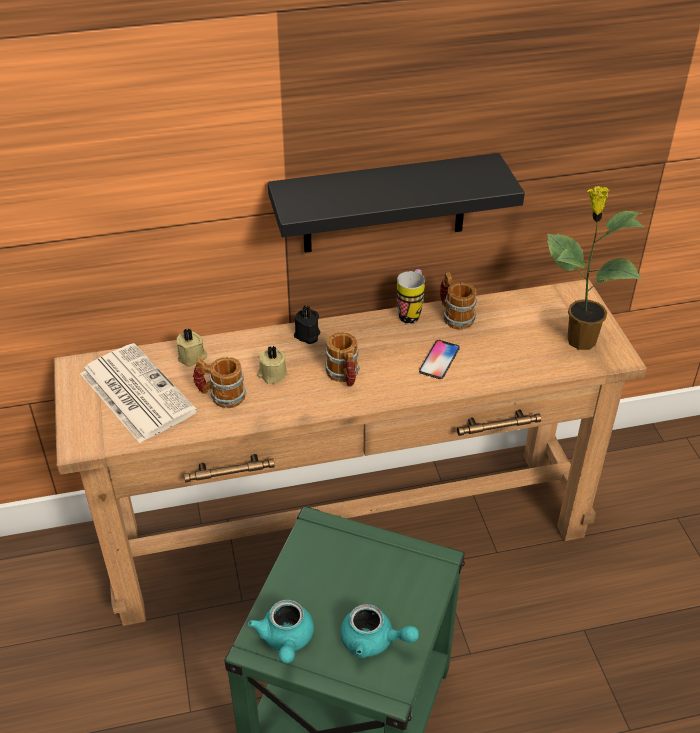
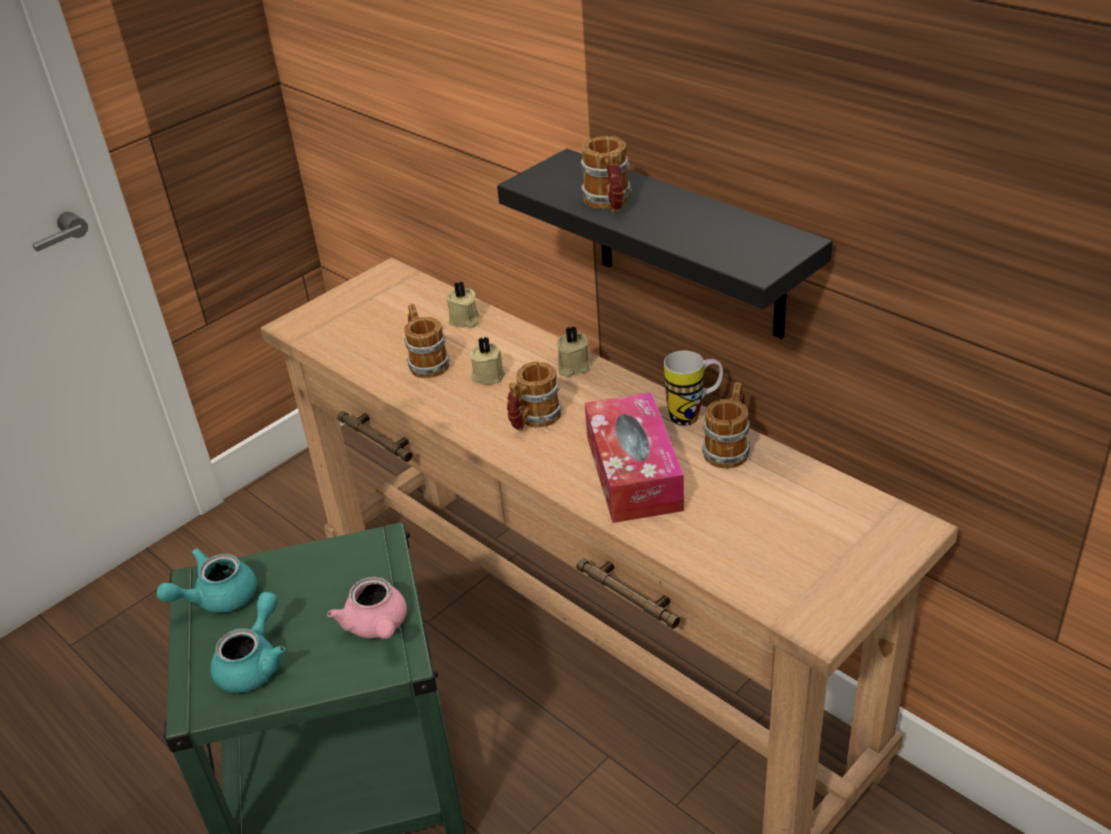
camera: 60 degrees right, 5 degrees down
(135, 392) = (385, 316): newspaper -> none
(307, 335) = (572, 367): black candle -> beige candle
(366, 196) = (609, 203): none -> mug
(374, 641) = (255, 663): turquoise teapot -> turquoise teapot turned 150 degrees counterclockwise
(397, 561) = (377, 626): none -> pink teapot
(439, 360) = (633, 472): phone -> tissue box
(579, 340) = (808, 571): potted plant -> none

